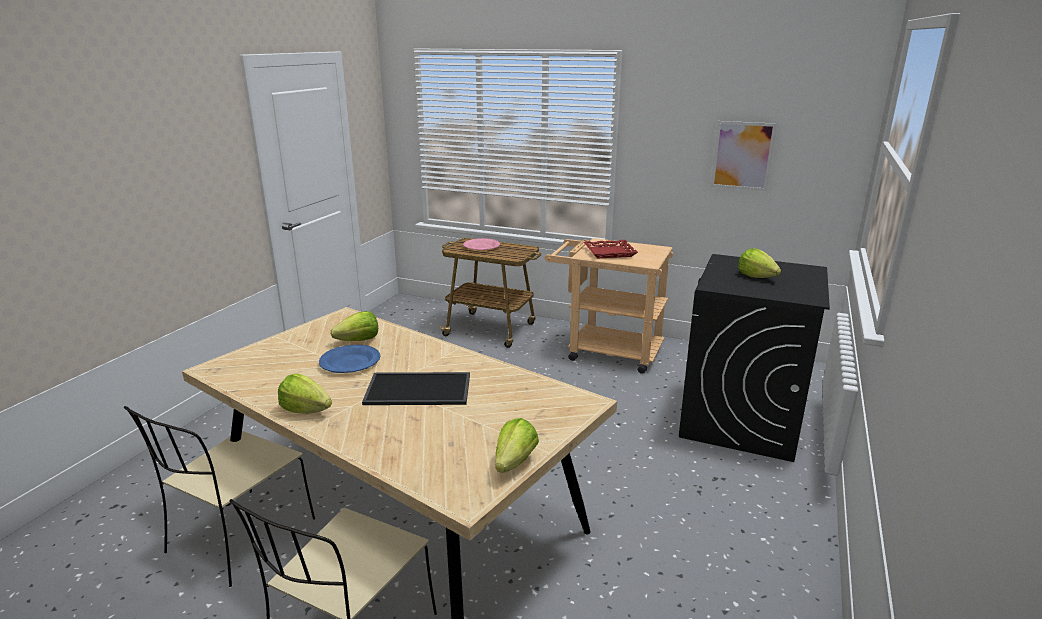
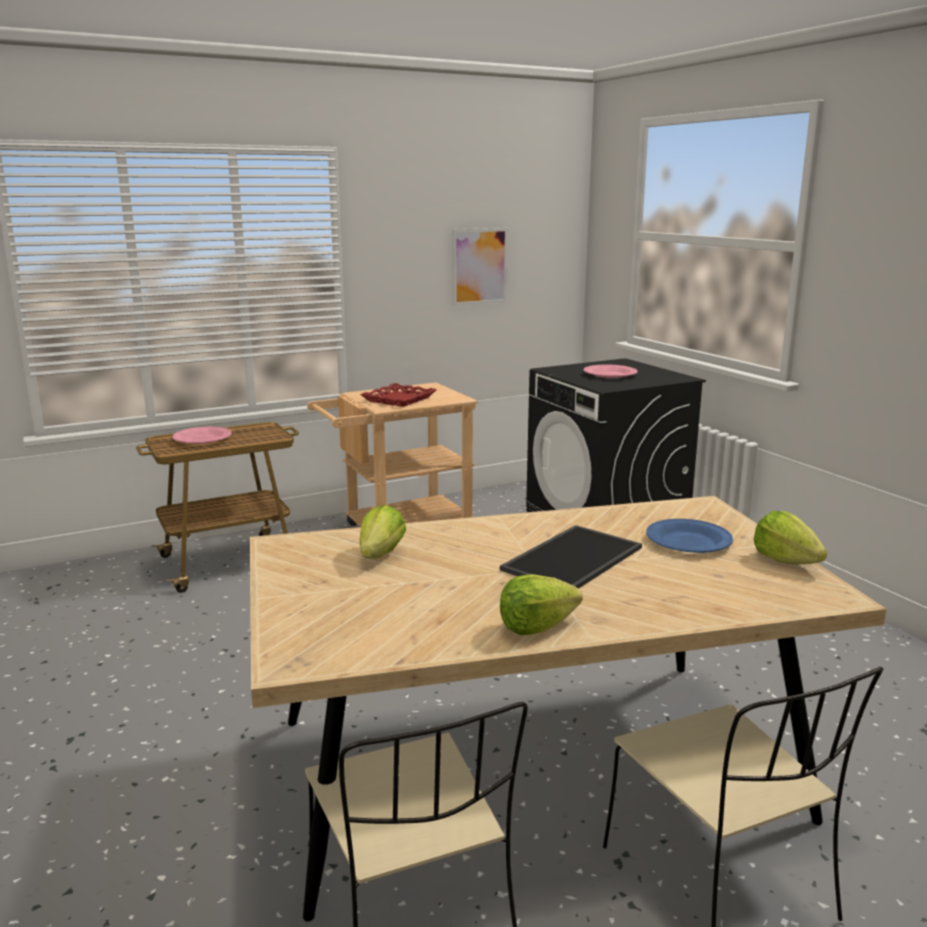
camera: 50 degrees left, 5 degrees down
(350, 362) = (438, 574): blue plate -> blue plate (688, 541)
(756, 276) = (609, 374): lettuce -> pink plate

